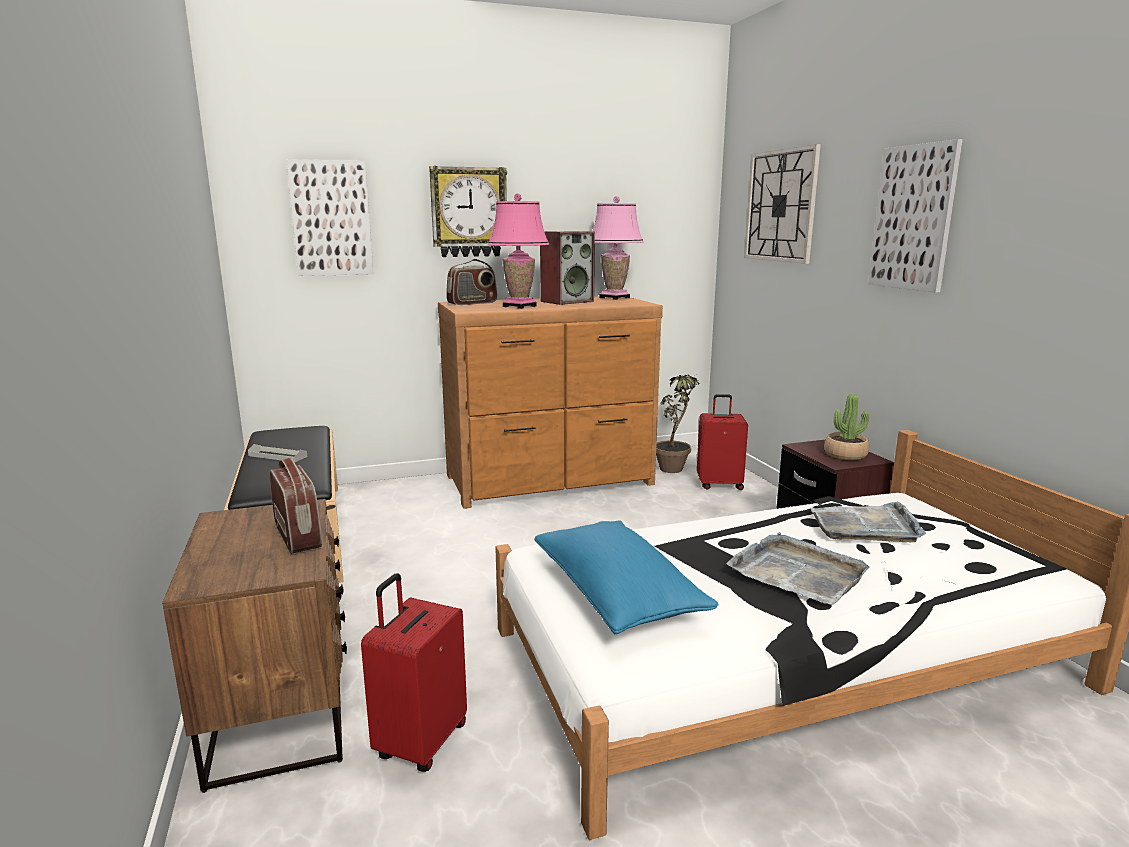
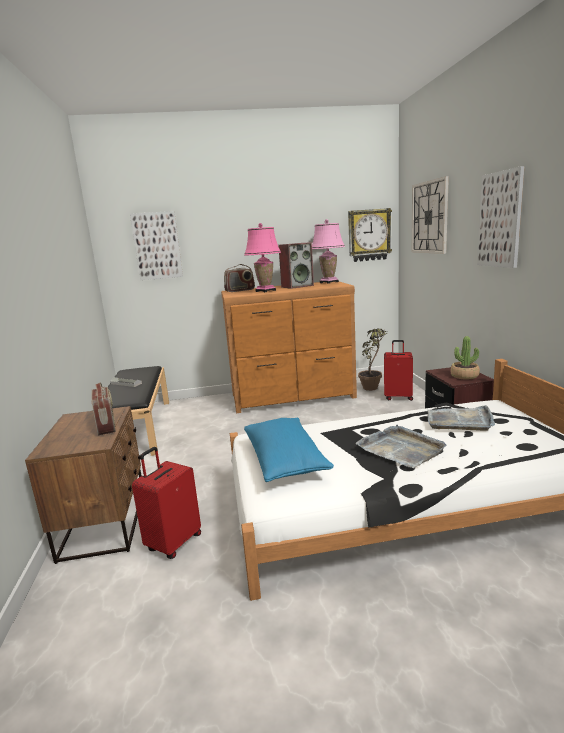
camera: 10 degrees right, 0 degrees up
(469, 212) = (237, 236): wall clock -> wall clock (369, 235)

